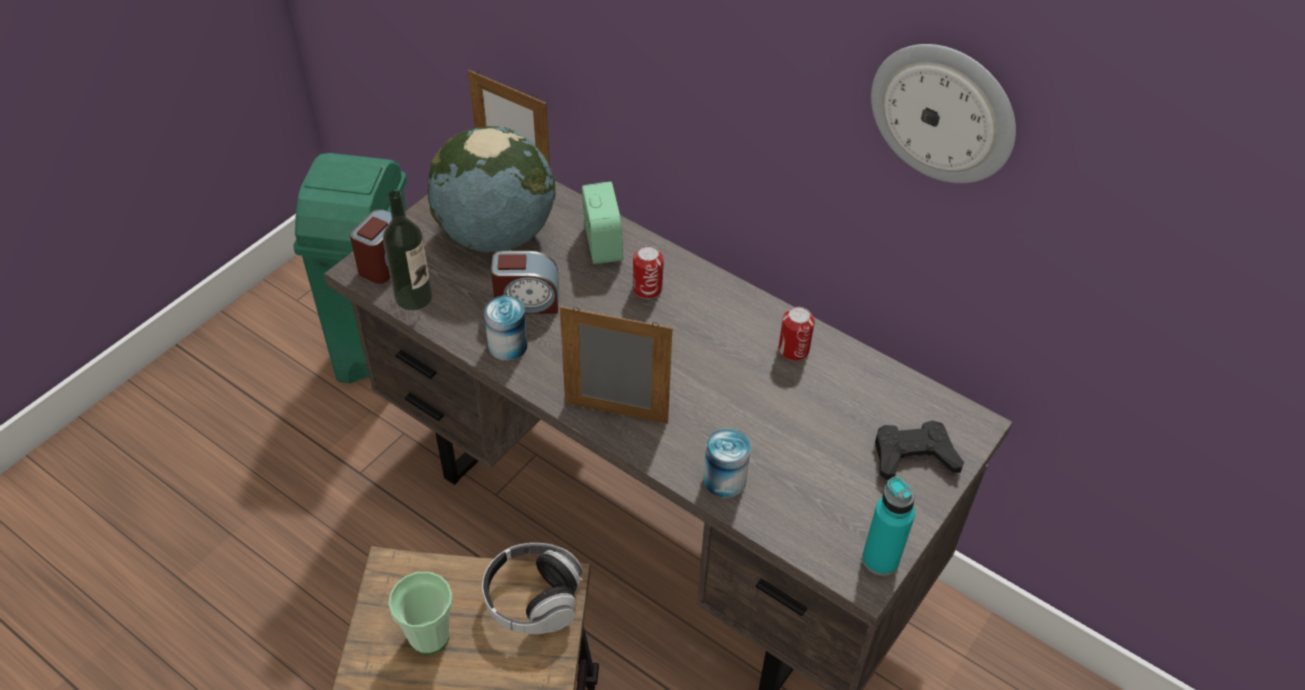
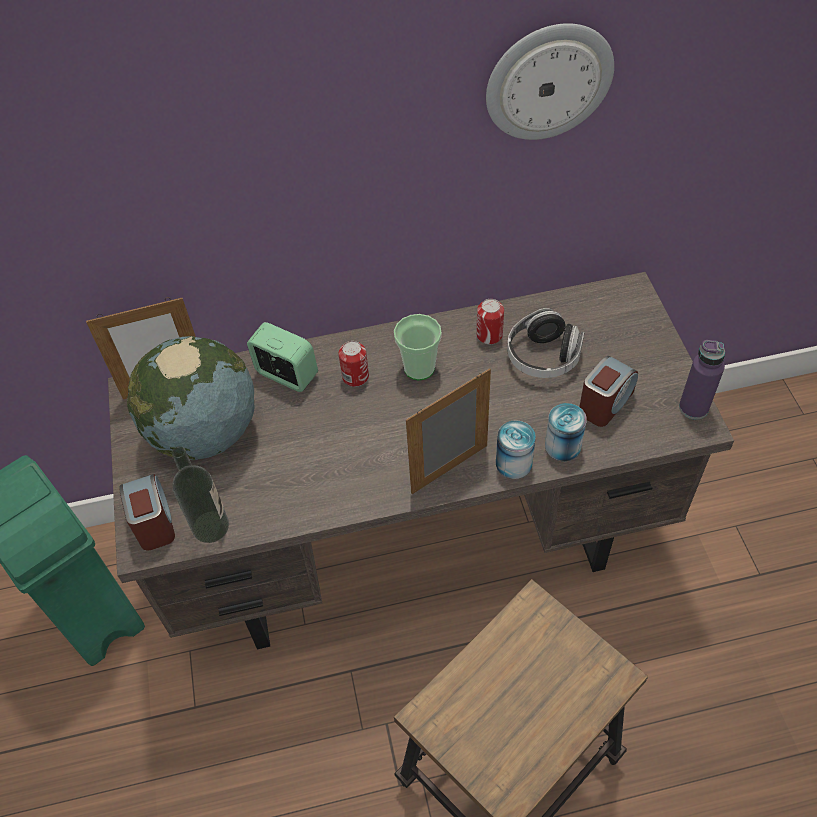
camera: 45 degrees left, 5 degrees up
(429, 635) = (507, 725): cup -> cup (419, 368)
(507, 345) = (323, 495): can -> can (513, 463)
(527, 301) = (293, 456): alarm clock -> alarm clock (605, 403)
(533, 599) = (533, 634): headphones -> headphones (543, 357)
(880, 559) = (693, 408): turquoise bottle -> purple bottle
(913, 455) = (629, 335): black game controller -> none

